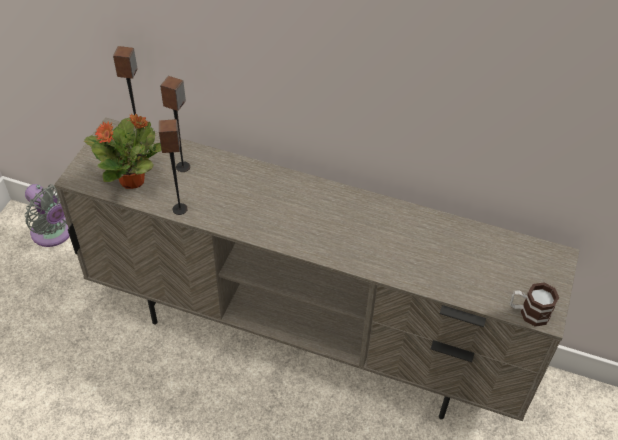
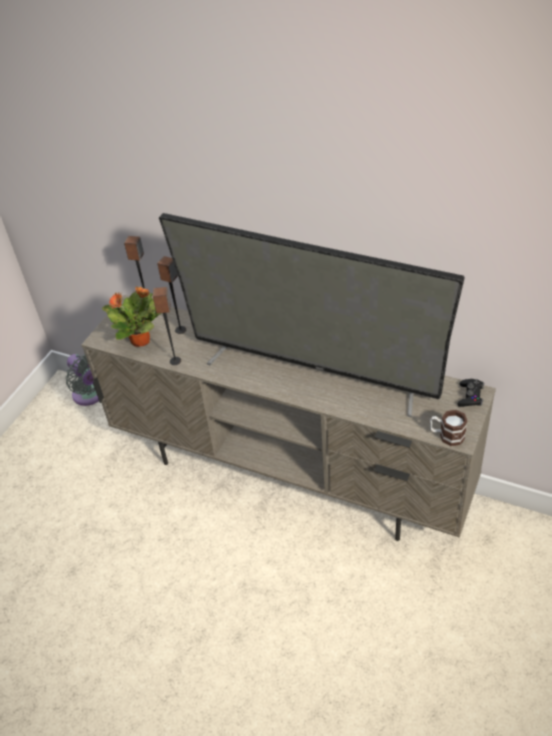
camera: 10 degrees right, 5 degrees down
(355, 225) = (312, 371): none -> television
(551, 260) = (470, 396): none -> black game controller

